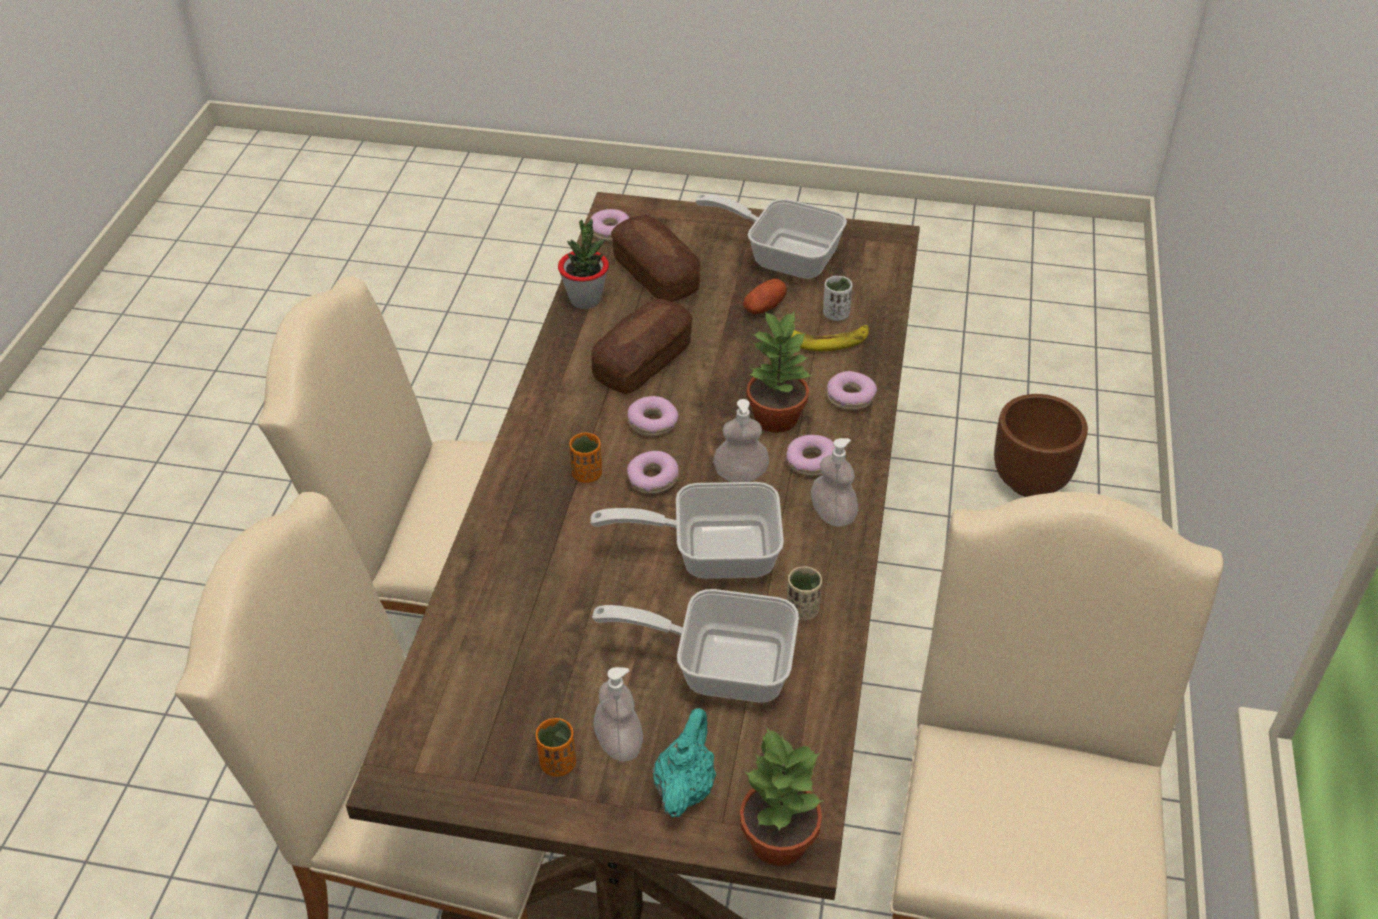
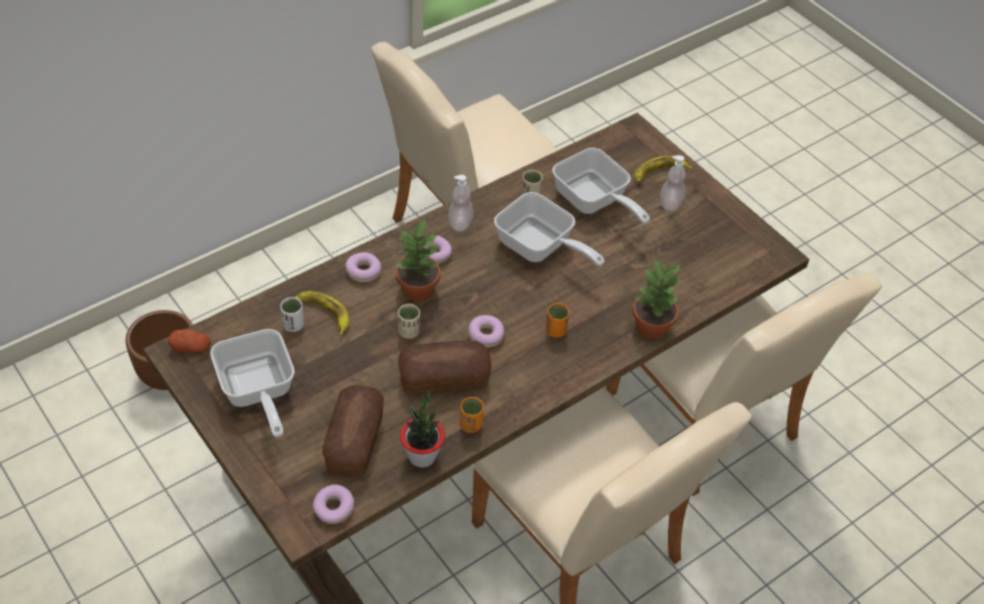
camera: 140 degrees left, 5 degrees up
(557, 763) = (703, 213): orange cup -> orange cup (470, 425)
(652, 479) = (524, 303): donut -> none
(684, 787) = (659, 172): turquoise teapot -> banana
(729, 377) = (409, 332): none -> beige cup
(740, 474) = (477, 273): soap dispenser -> none
(764, 307) = (324, 362): potato -> potato (191, 348)
(777, 839) = (642, 136): potted plant -> potted plant (652, 327)

